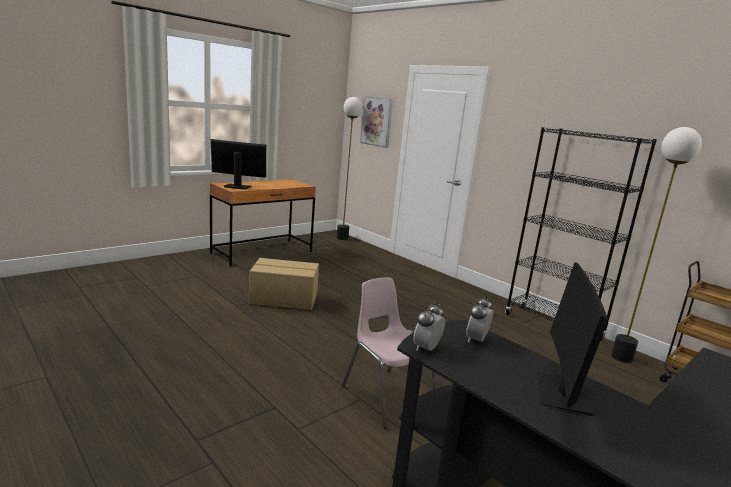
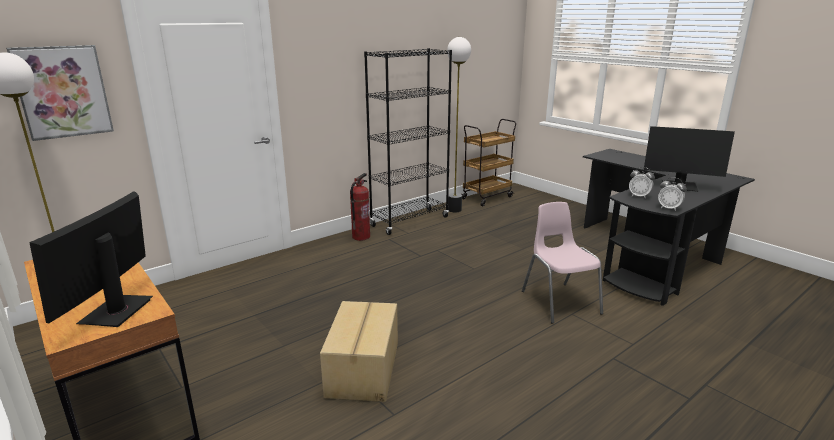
camera: 85 degrees left, 5 degrees up
(387, 396) = (559, 301): pink chair -> pink chair turned 105 degrees clockwise
(492, 302) = (361, 237): none -> fire extinguisher

